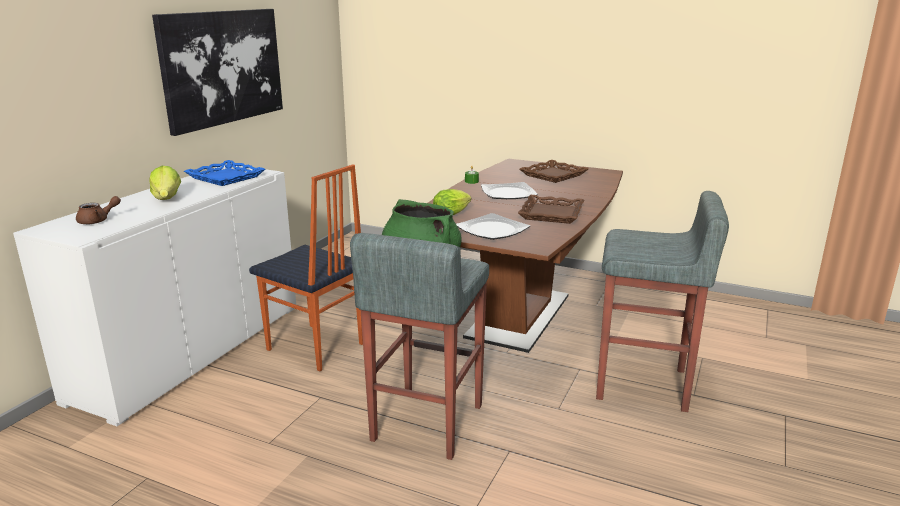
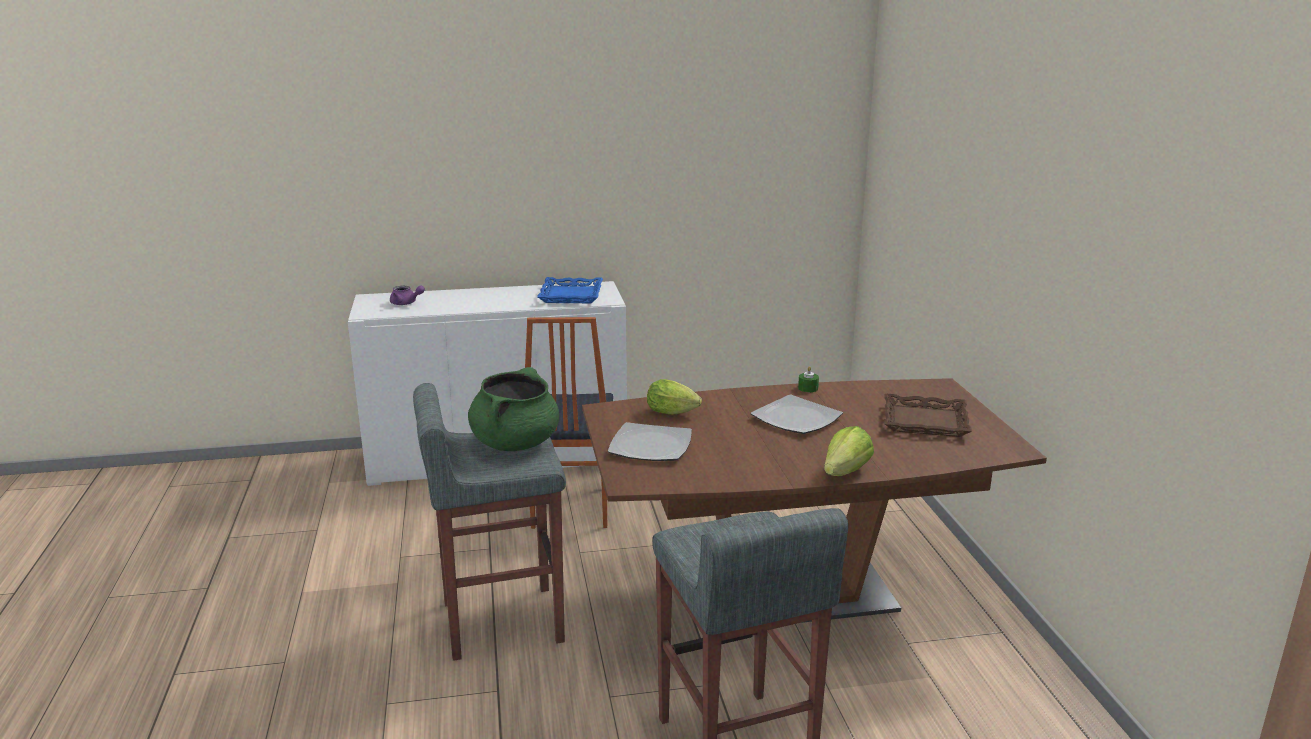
camera: 55 degrees right, 0 degrees up
(98, 221) = (406, 303): brown teapot -> purple teapot
(167, 199) = (484, 301): lettuce -> lettuce (845, 472)
(223, 67) = (633, 176): picture -> none
(552, 214) = (757, 461): brown tray -> none

